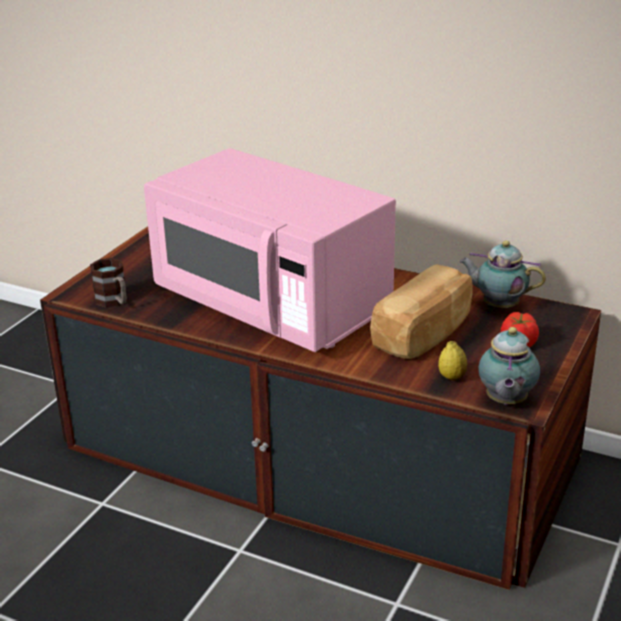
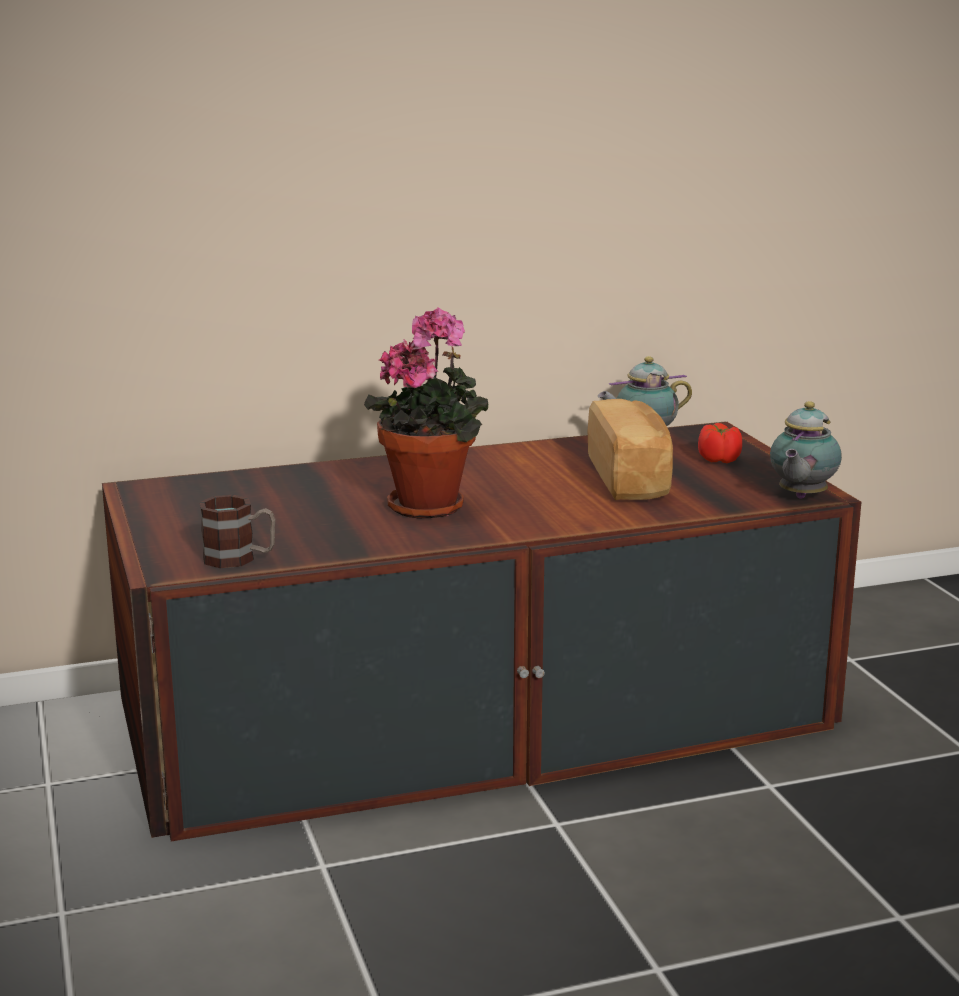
camera: 45 degrees left, 10 degrees down
(272, 305) = (432, 505): pink microwave -> potted plant
(451, 377) = (722, 497): lemon -> none
(505, 402) = (800, 497): teapot -> teapot turned 60 degrees clockwise

